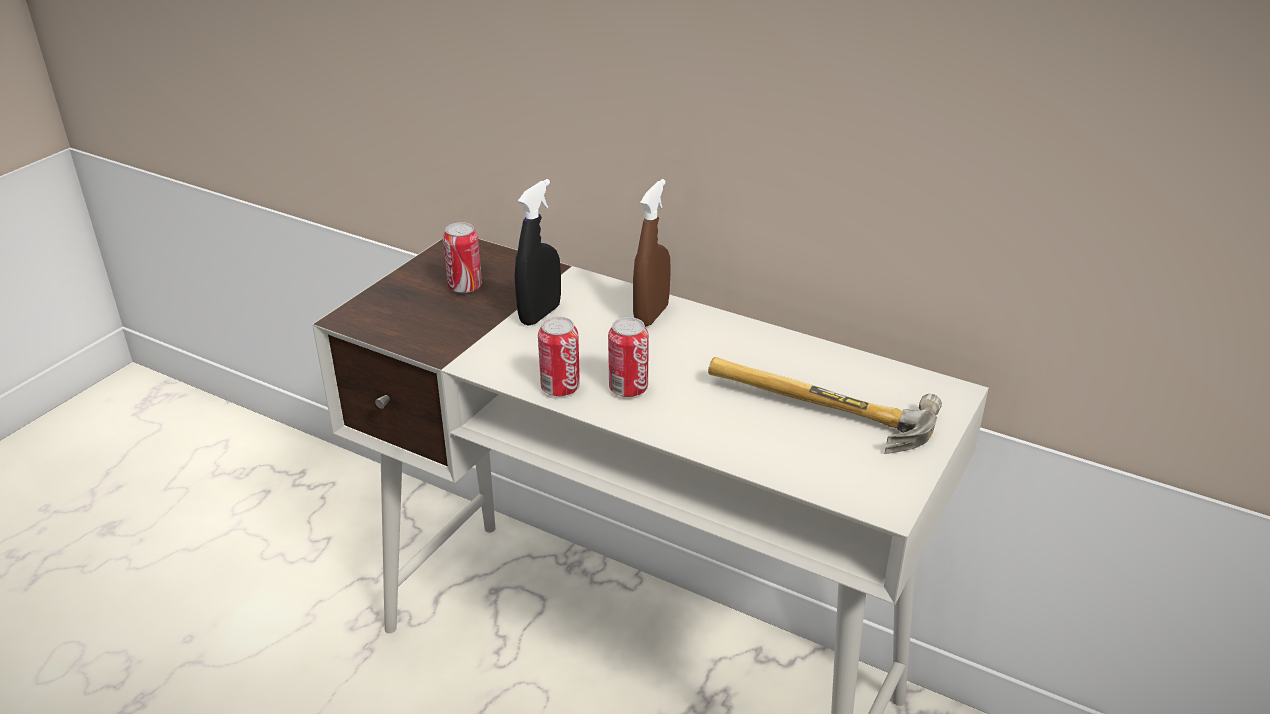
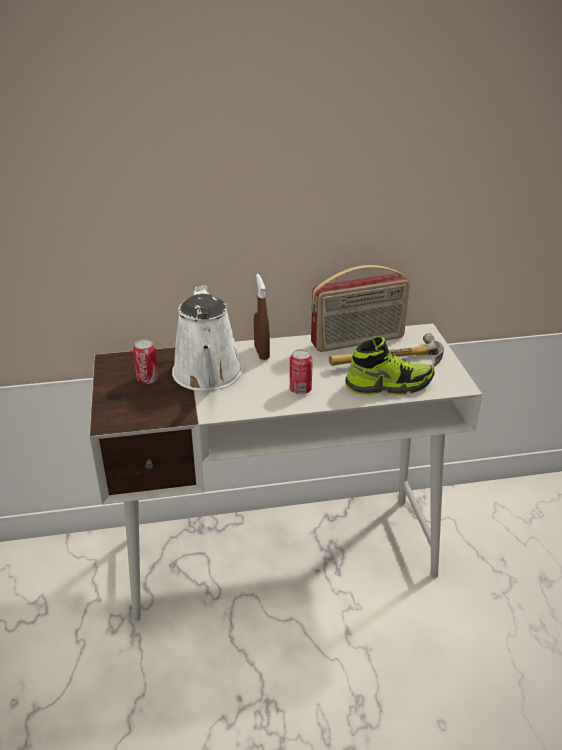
camera: 40 degrees left, 0 degrees up
(540, 314) = (208, 375): black spray bottle -> white watering can
(560, 388) = (270, 404): can -> none
(765, 445) = (388, 385): none -> shoe
(815, 361) = (358, 341): none -> radio

